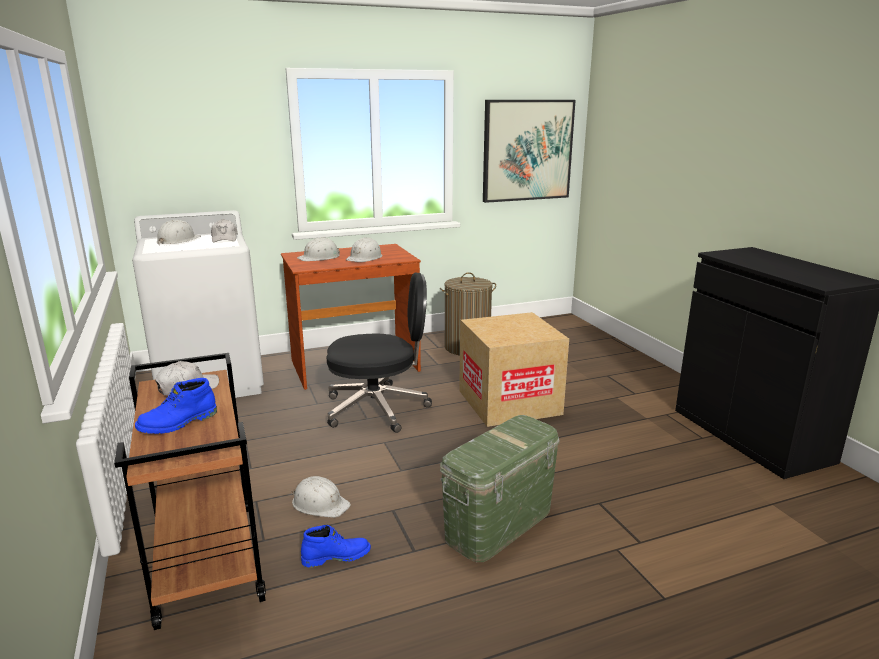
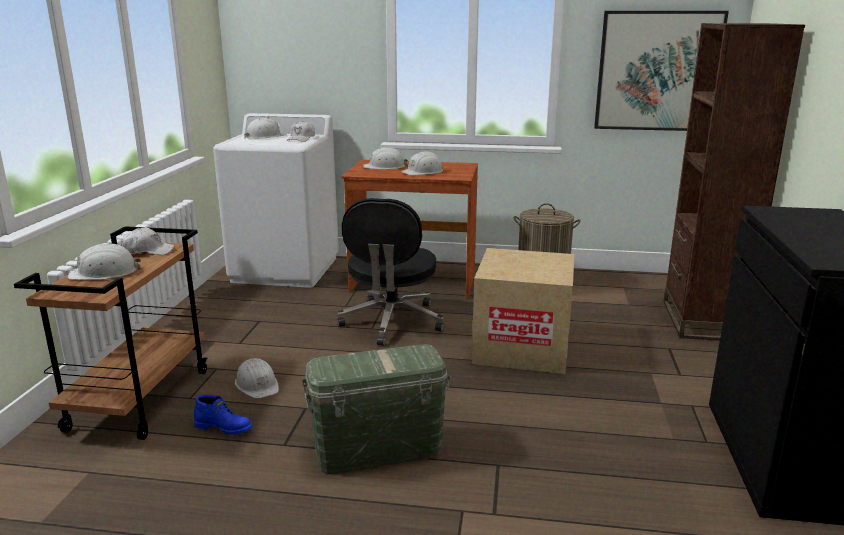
camera: 30 degrees right, 0 degrees up
(178, 423) = (104, 273): blue boot -> white hard hat
(378, 408) = (391, 322): black office chair -> black office chair turned 75 degrees clockwise
(604, 349) = (702, 321): none -> brown bookcase

